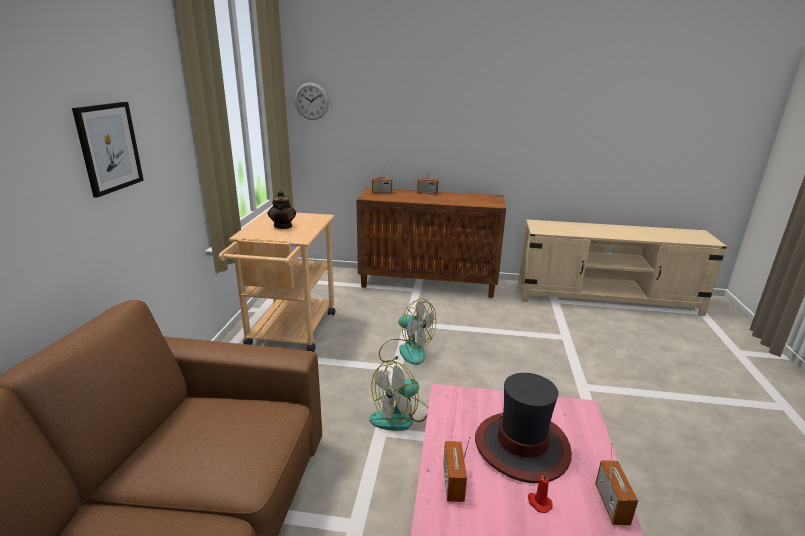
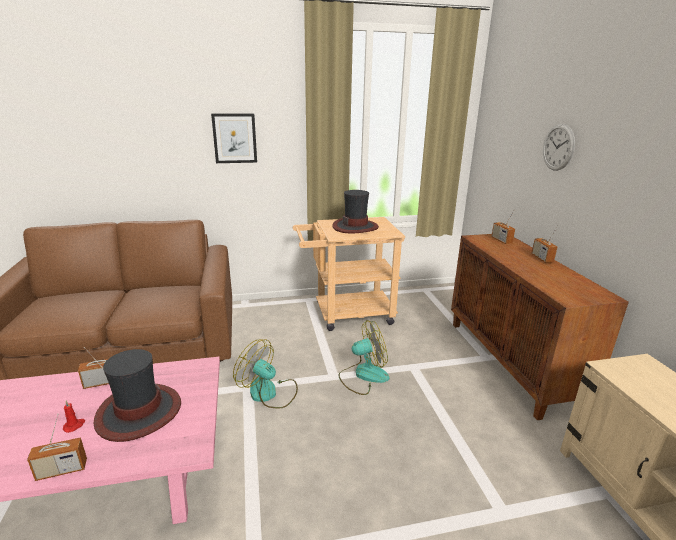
camera: 70 degrees right, 0 degrees up
(283, 226) = (355, 227): teapot -> hat
(311, 101) = (492, 134): wall clock -> wall clock (558, 147)
(405, 351) = (363, 375): fan -> fan turned 120 degrees counterclockwise

